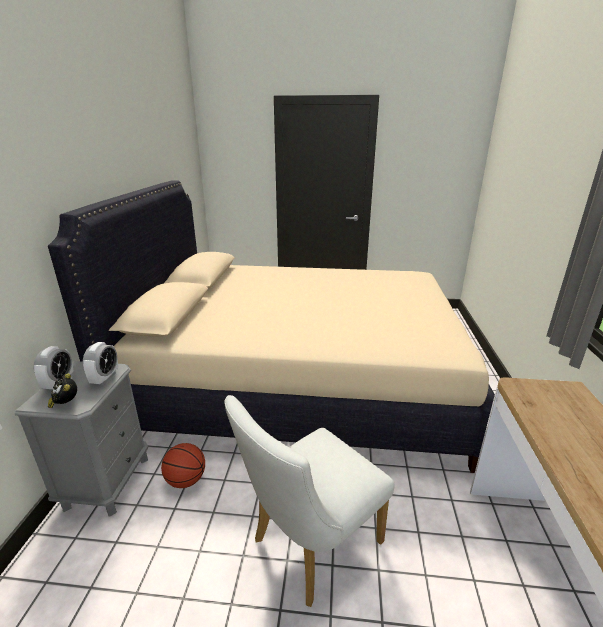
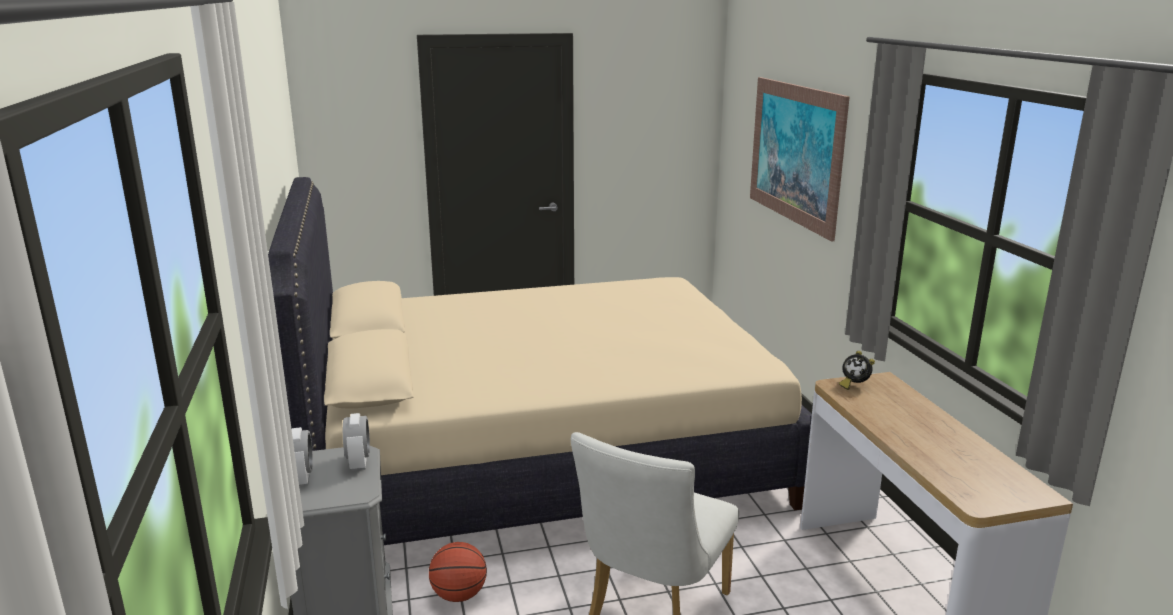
camera: 20 degrees left, 5 degrees down
(66, 404) = (340, 495): alarm clock -> alarm clock (854, 385)
(533, 182) = (795, 153): none -> picture

